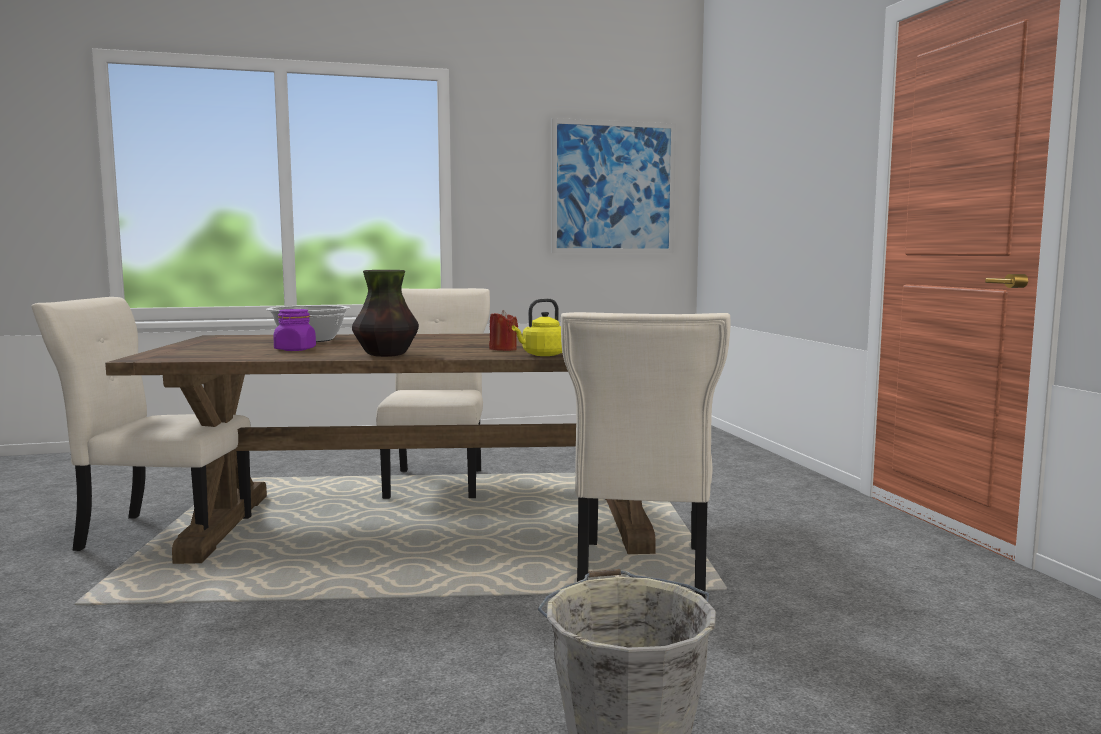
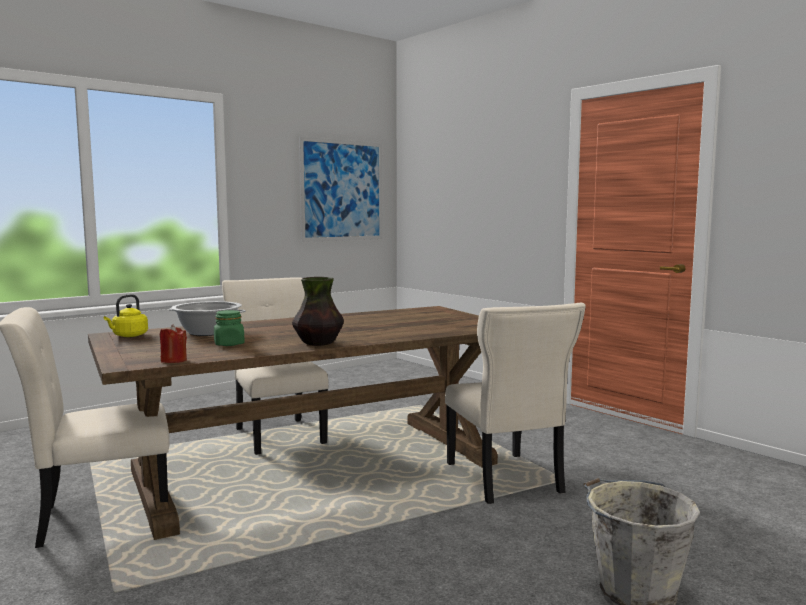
camera: 25 degrees left, 0 degrees up
(295, 349) = (229, 344): purple jar -> green jar
(503, 349) = (385, 330): red candle -> red candle (173, 360)
(542, 355) = (427, 334): yellow kettle -> yellow kettle (128, 336)

